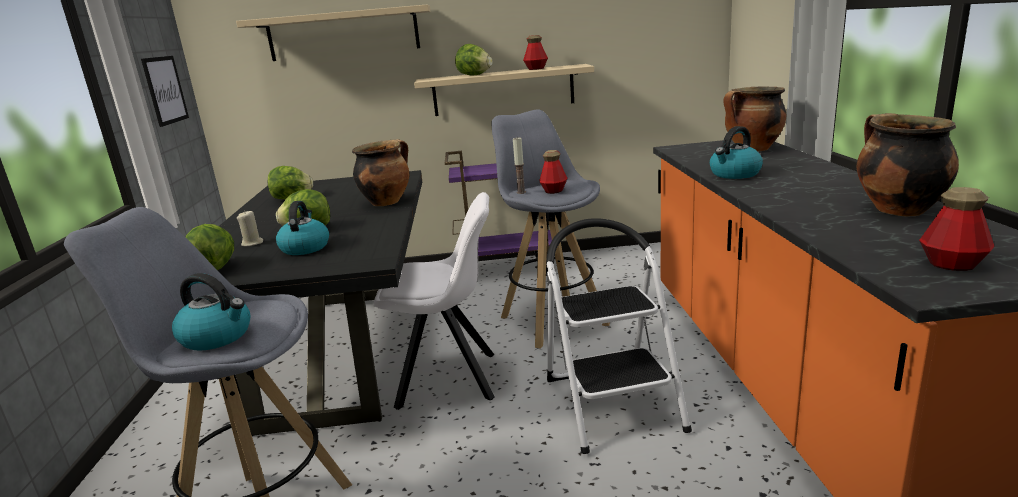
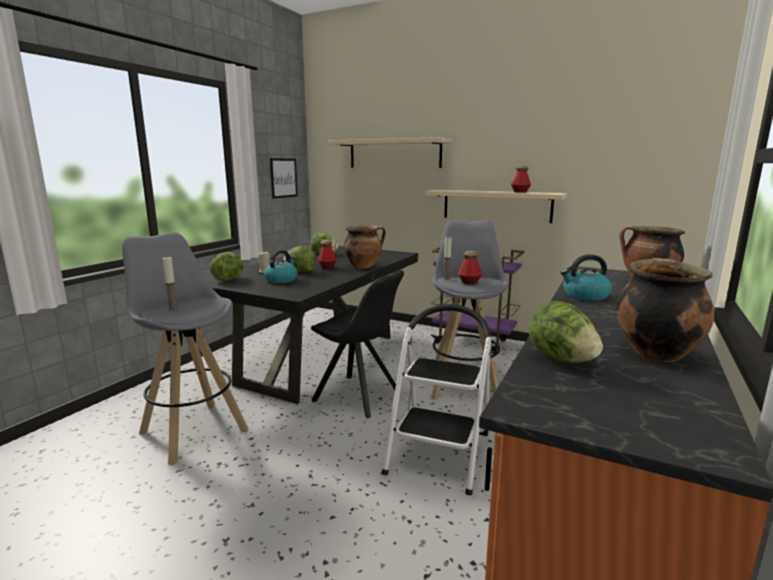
camera: 30 degrees right, 5 degrees down
(218, 336) = (173, 309): kettle -> candle
(448, 379) = (358, 396): white chair -> black chair
(474, 75) = (470, 191): lettuce -> lettuce (561, 359)
(952, 264) = (591, 400): bottle -> bottle (327, 267)

